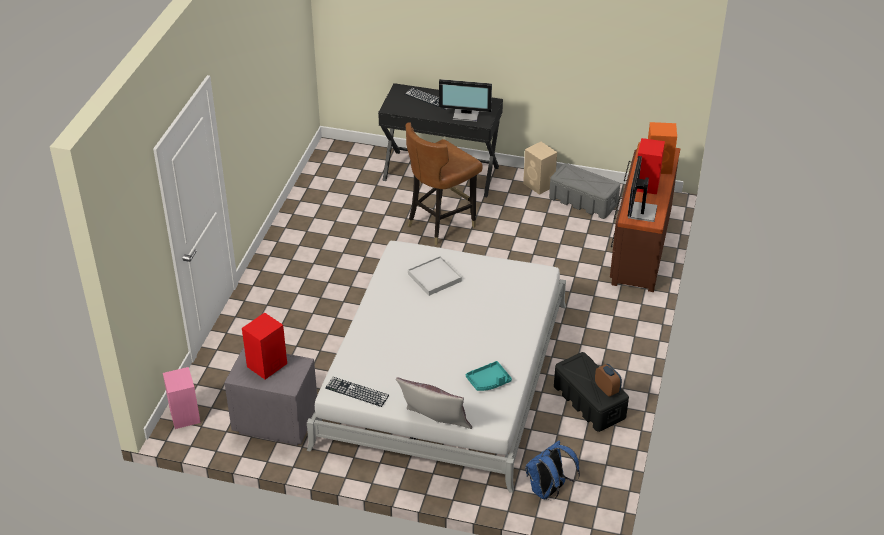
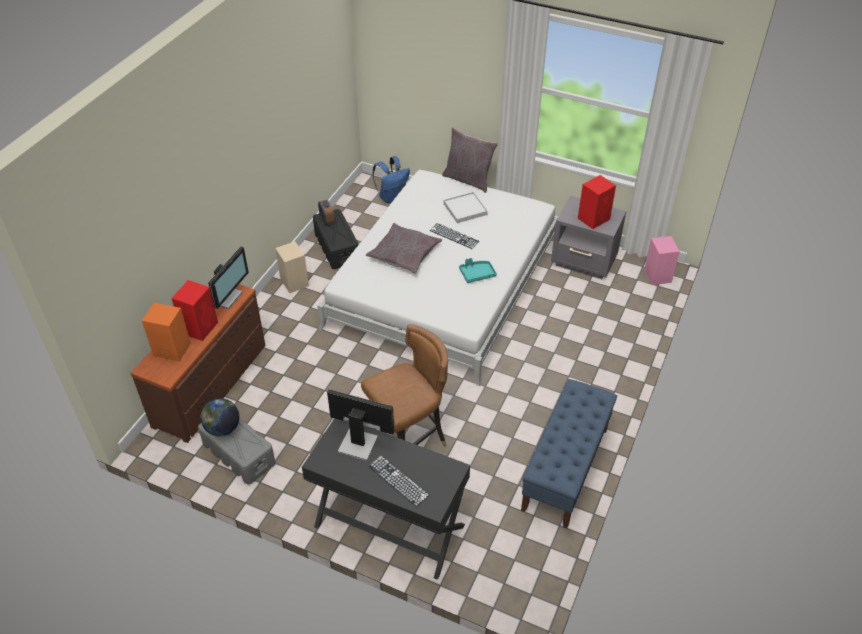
camera: 170 degrees left, 5 degrees up
(302, 222) = (565, 469): none -> blue bench
(356, 392) = (522, 204): keyboard -> keyboard (454, 236)
(434, 278) = (442, 291): white tray -> white tray (465, 209)
(487, 311) = (404, 254): none -> grey pillow
(488, 381) = (420, 203): turquoise tray -> turquoise tray (477, 274)
(539, 185) = (277, 487): beige speaker -> beige speaker (294, 282)
(597, 182) = (223, 429): none -> globe

